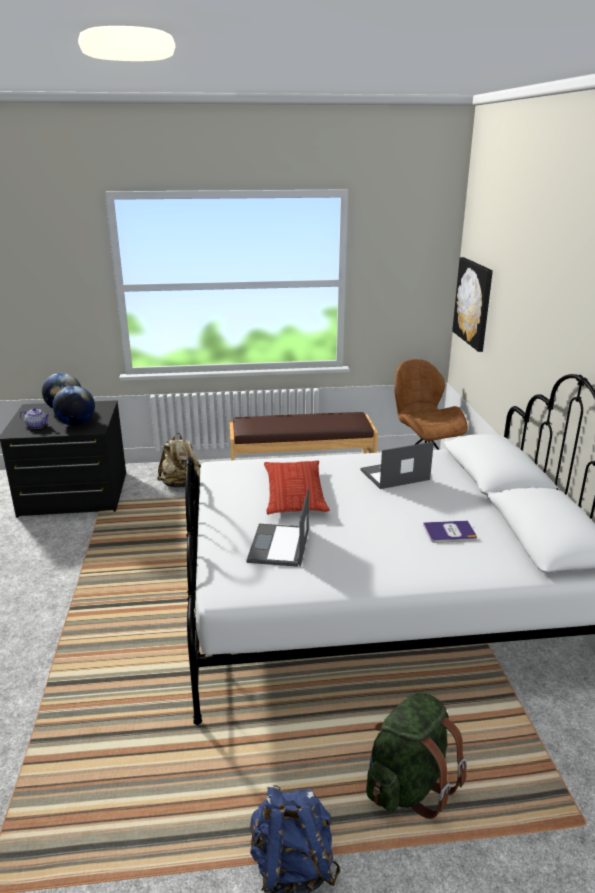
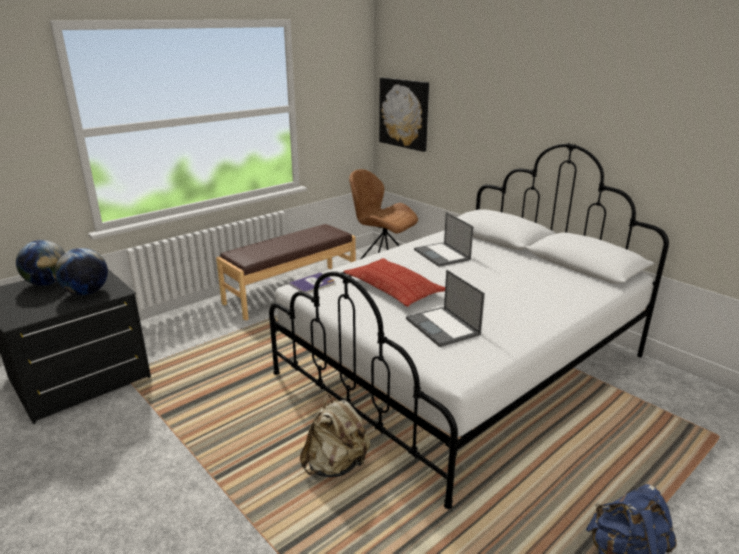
camera: 35 degrees left, 0 degrees up
(37, 426) = (38, 306): teapot -> none
(181, 484) = (191, 332): beige backpack -> beige backpack (336, 465)
(394, 475) = (442, 255): laptop -> laptop turned 60 degrees counterclockwise
(409, 784) = (620, 467): green backpack -> none
(449, 532) = (533, 280): book -> book (312, 284)

